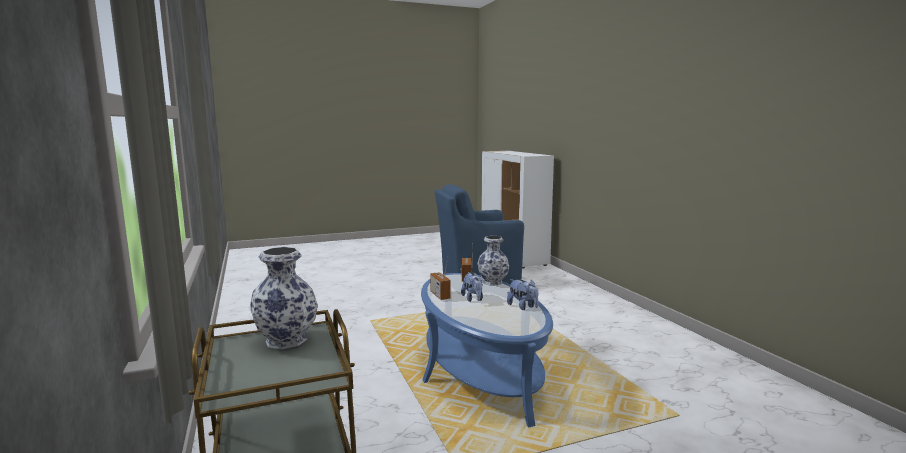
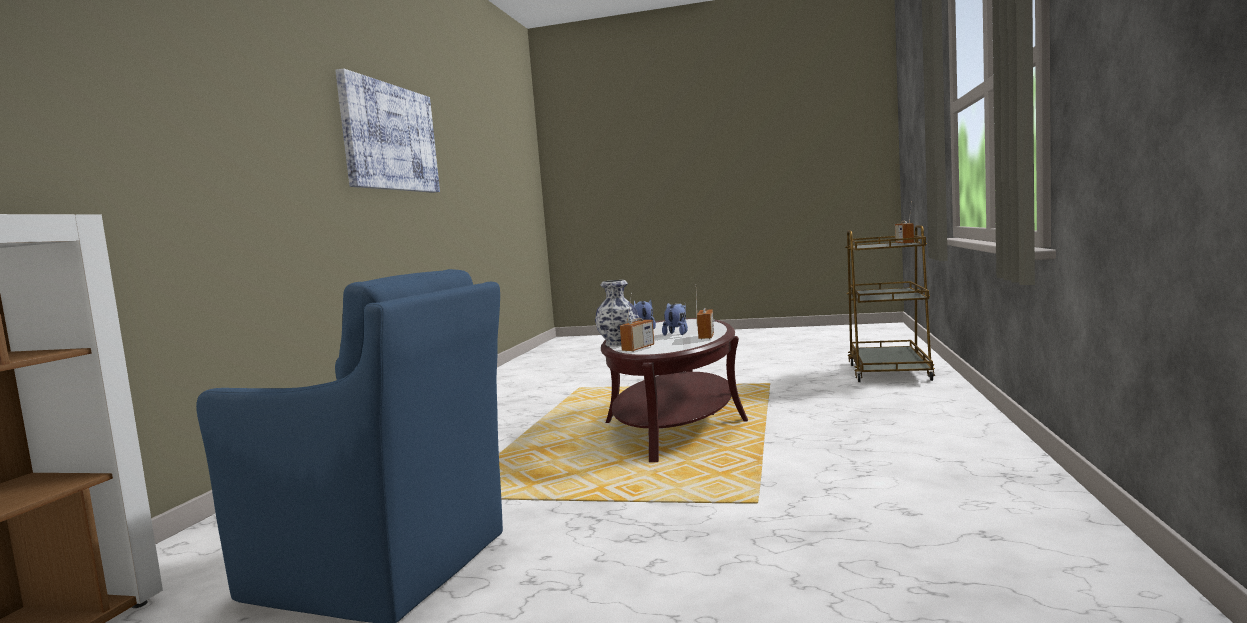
camera: 145 degrees left, 5 degrees down
(231, 369) = (904, 243): none -> radio
(287, 340) = (879, 246): vase -> none
(480, 371) = (675, 422): blue coffee table -> brown coffee table
(770, 94) = (388, 138): none -> picture

